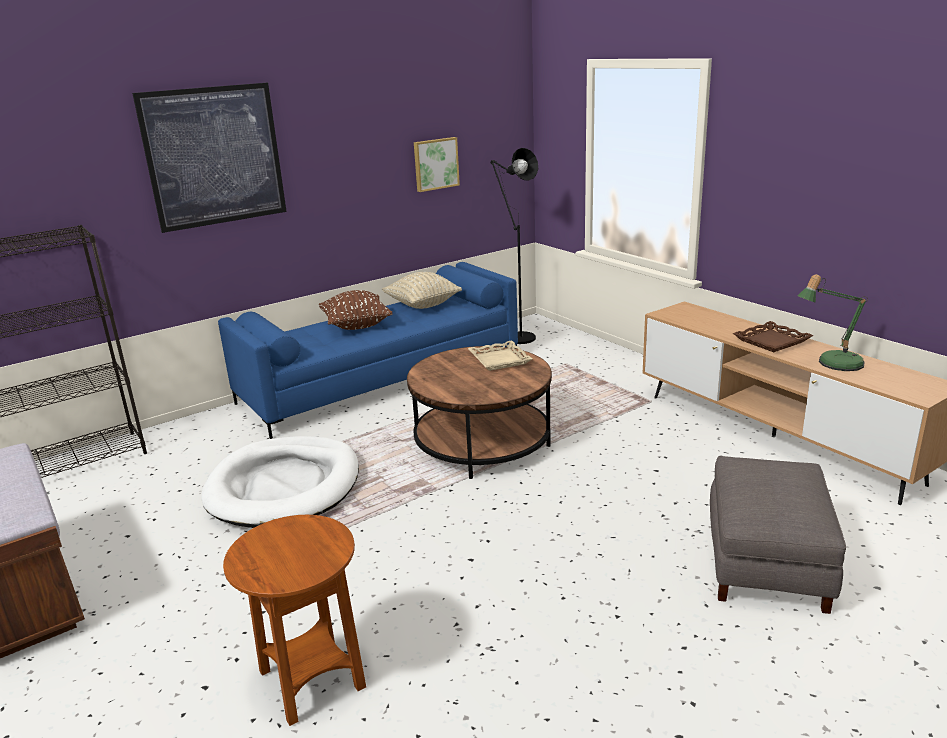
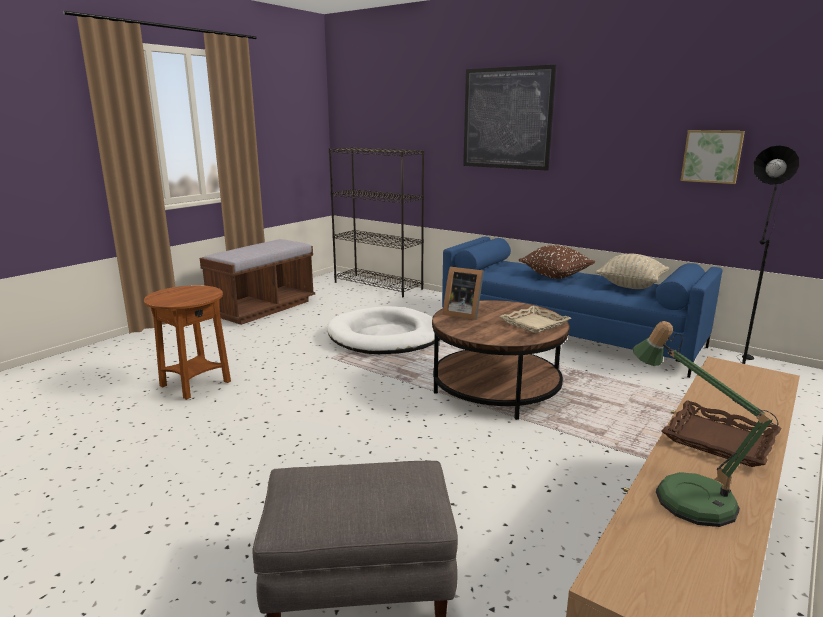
camera: 70 degrees right, 5 degrees down
(446, 386) = (462, 314): none -> picture frame

